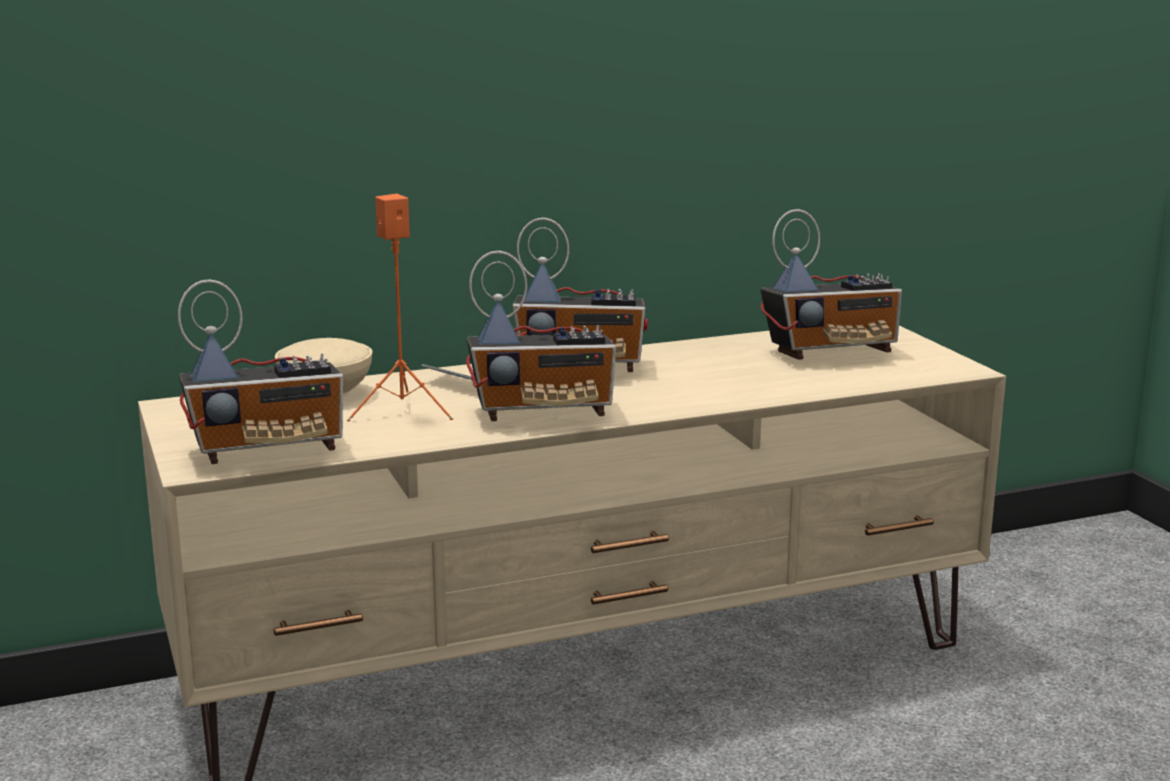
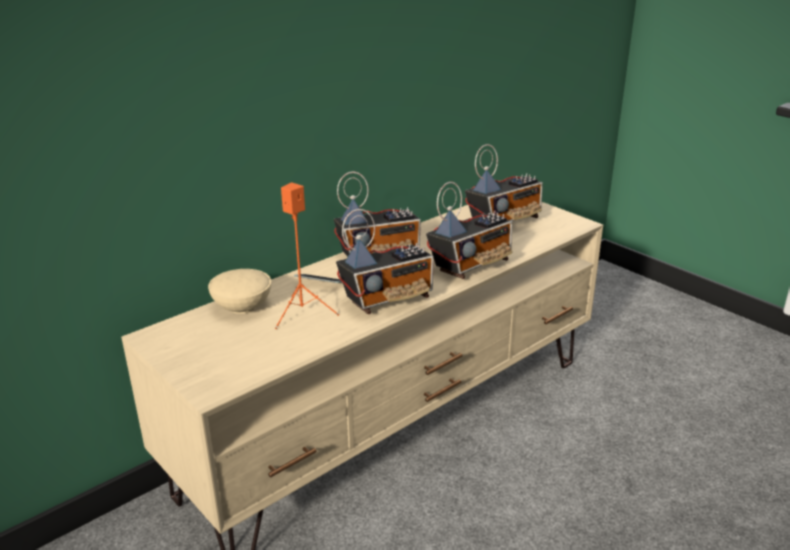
camera: 20 degrees left, 10 degrees up
(269, 451) = (247, 366): radio -> radio (471, 265)

